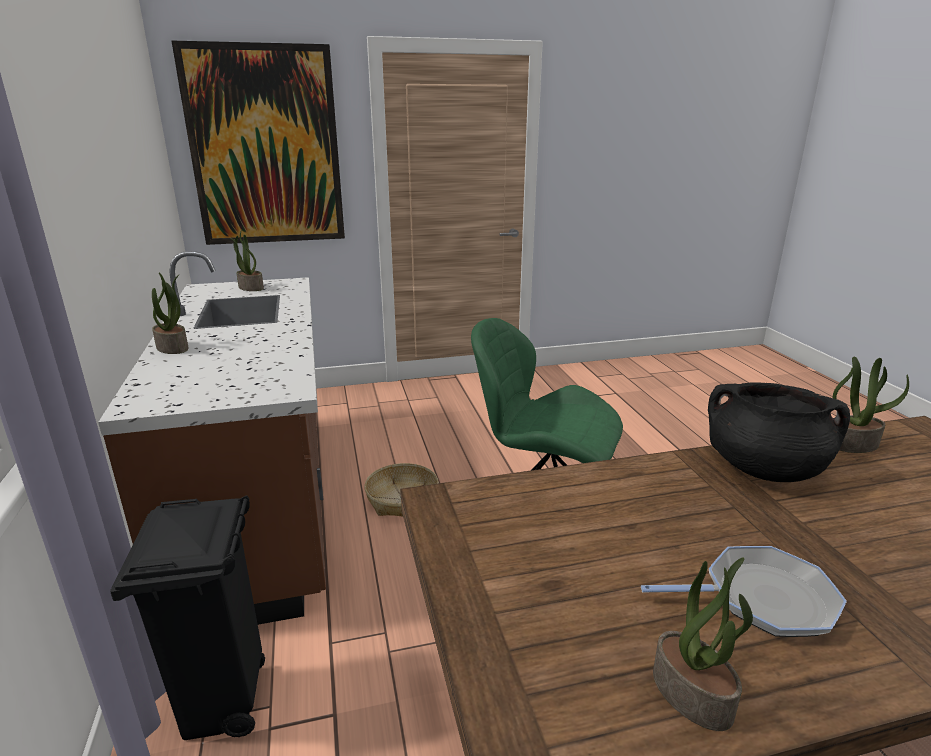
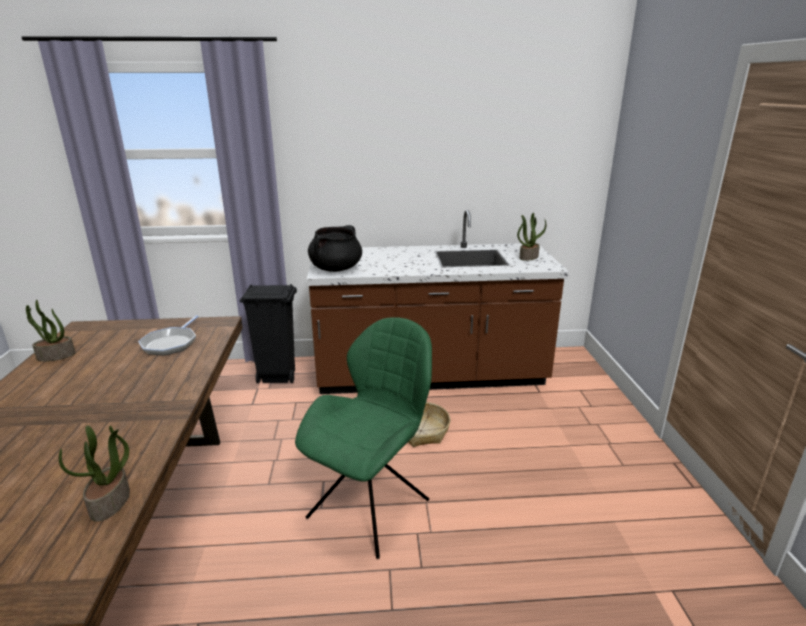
camera: 100 degrees right, 0 degrees up
(173, 348) = (400, 250): potted plant -> none
(265, 147) = (650, 158): picture -> none
(762, 599) = (63, 385): frying pan -> frying pan (171, 343)
(763, 468) = (138, 431): black cooking pot -> black cooking pot (336, 269)

